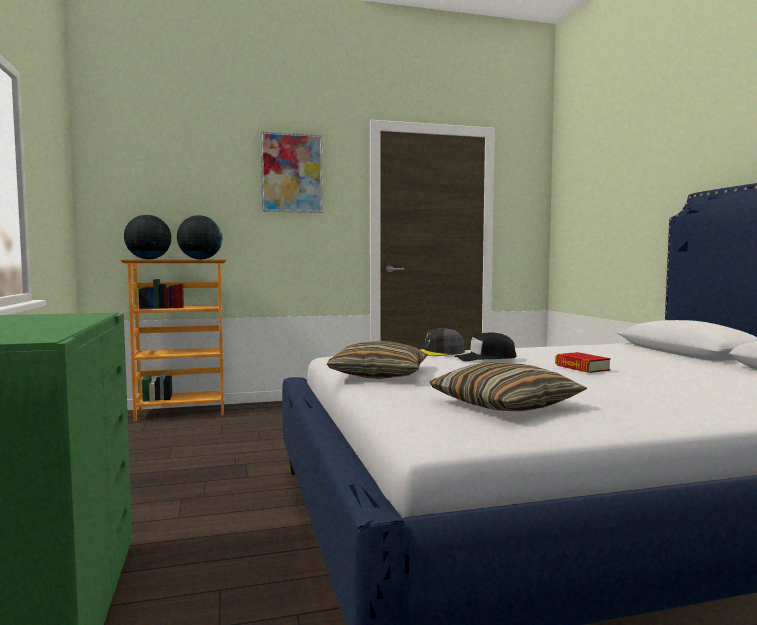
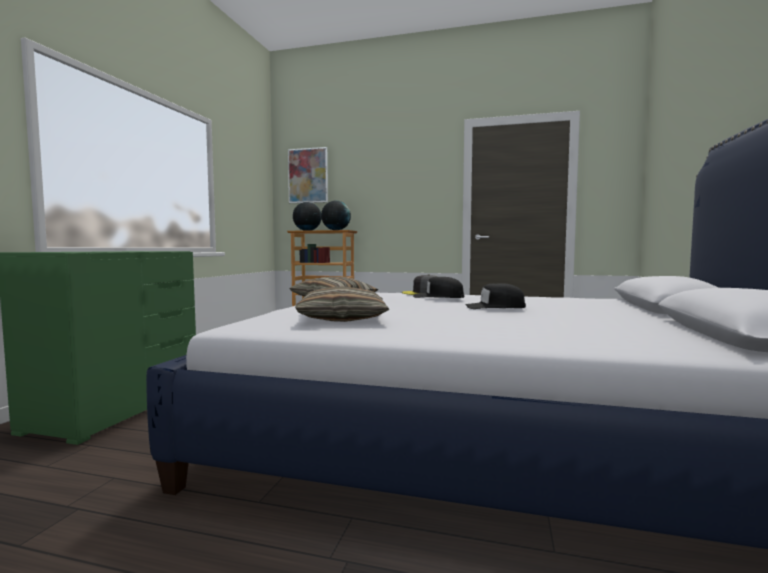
camera: 30 degrees right, 0 degrees up
(292, 173) = (403, 167): picture -> picture (308, 175)
(582, 368) = (495, 307): book -> black cap

